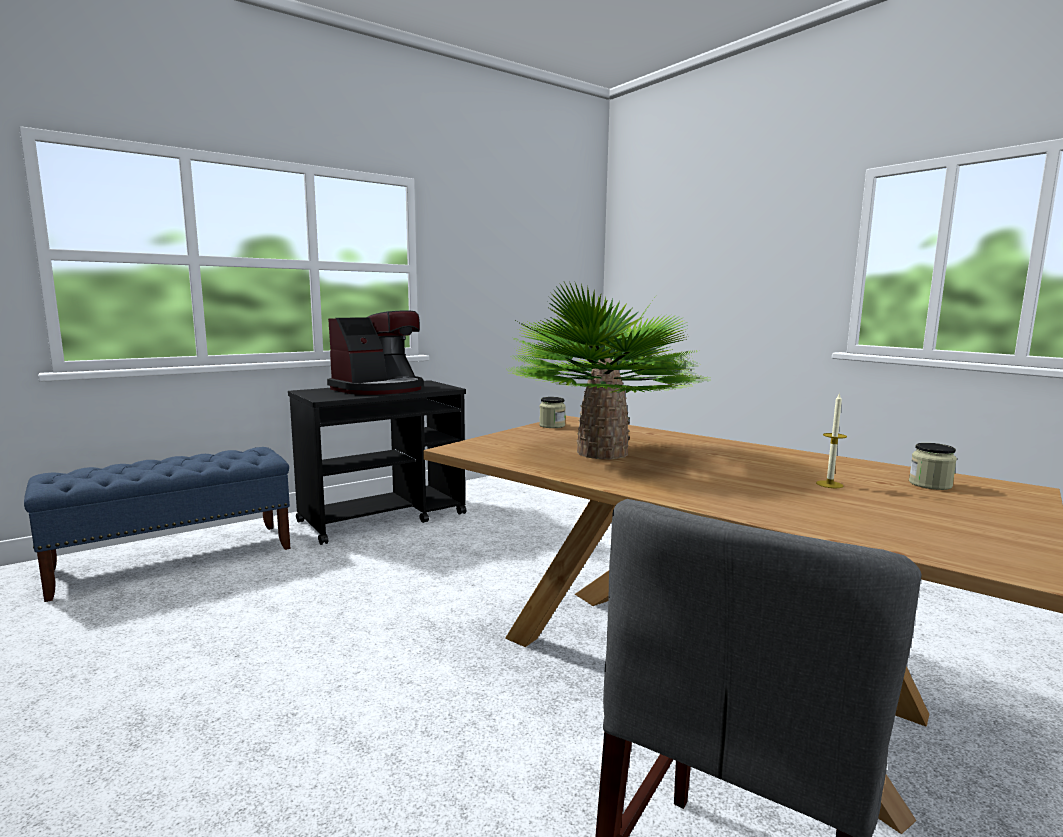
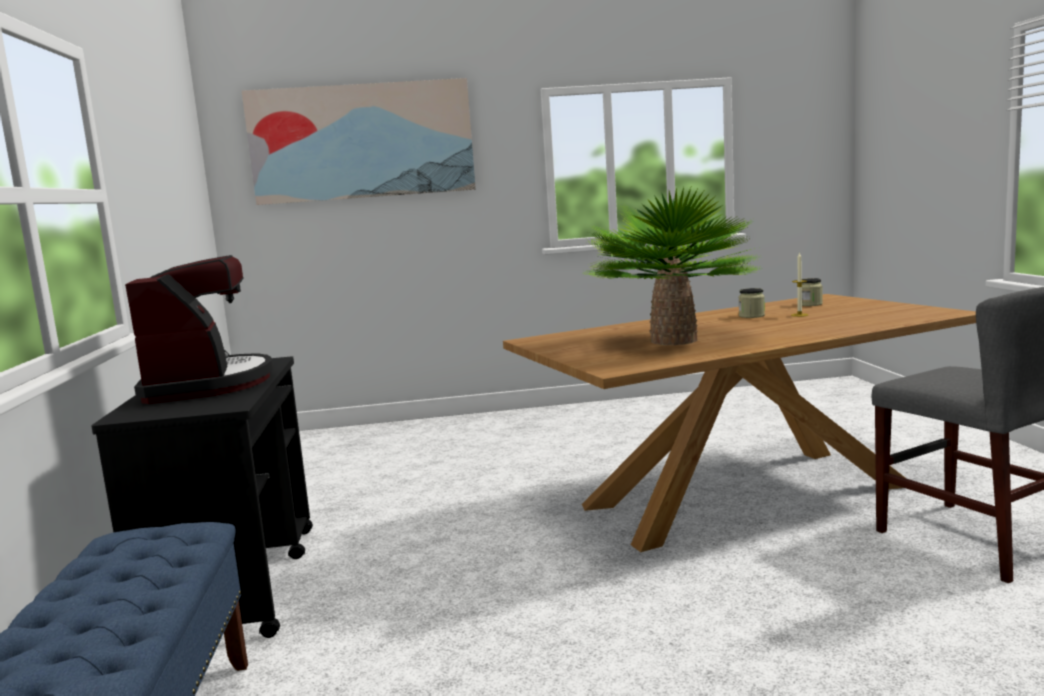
camera: 60 degrees left, 0 degrees up
(552, 425) = (549, 345): jar -> jar (751, 316)
(697, 233) = (362, 141): none -> picture

